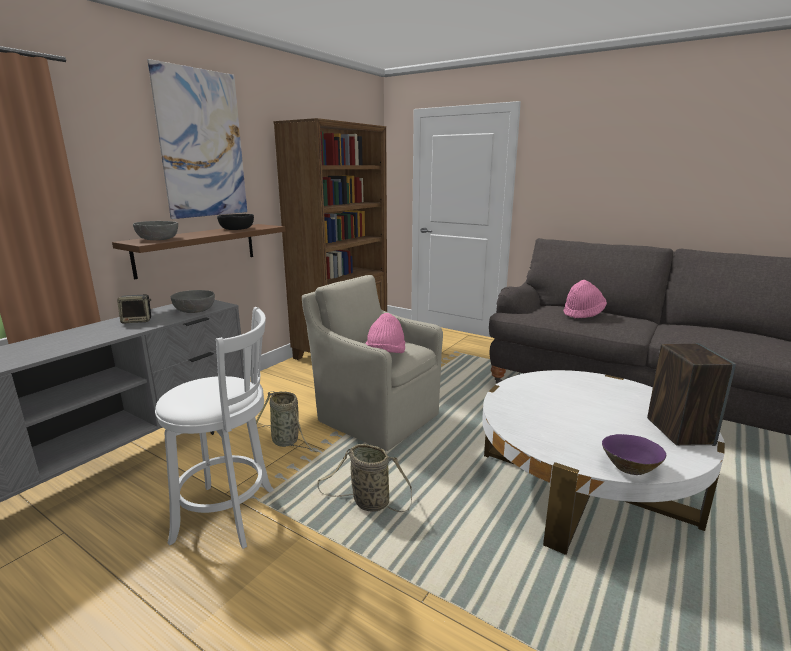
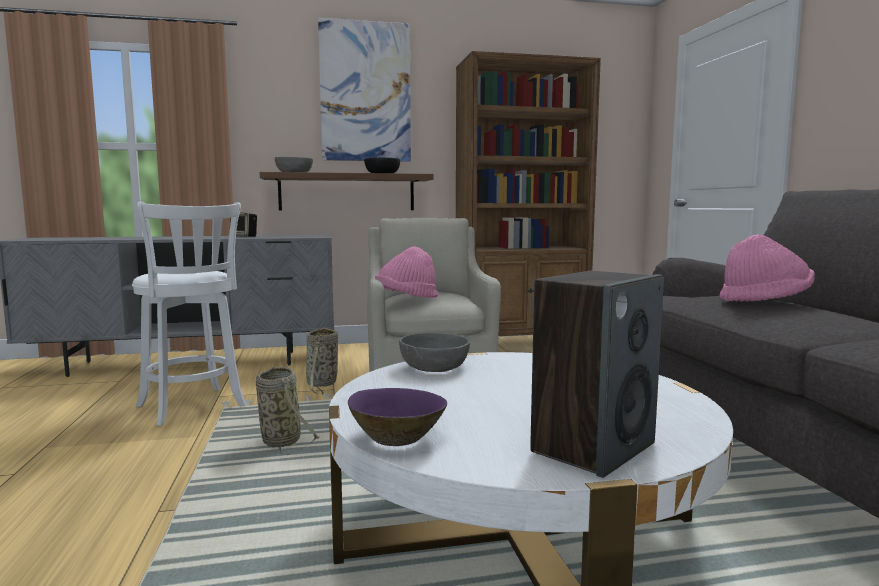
camera: 45 degrees right, 10 degrees down
(195, 310) = (294, 236): grey bowl -> grey bowl (435, 367)

